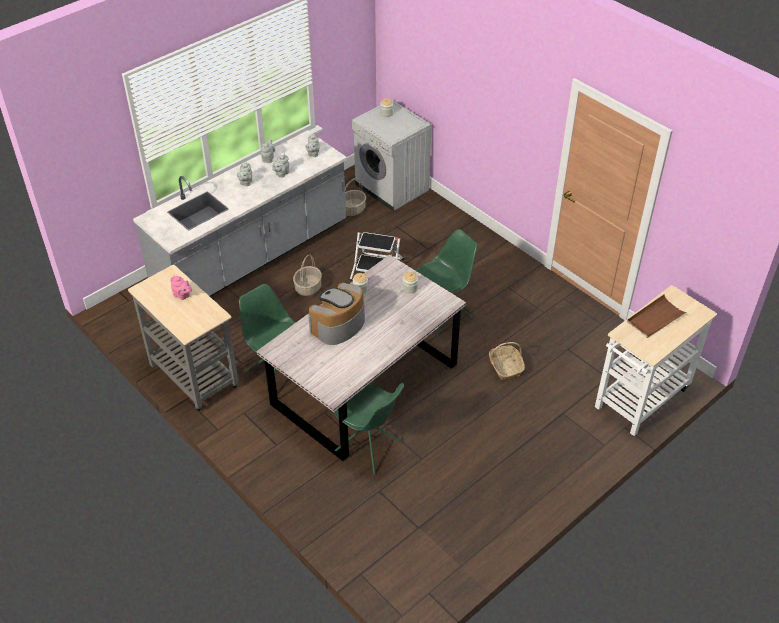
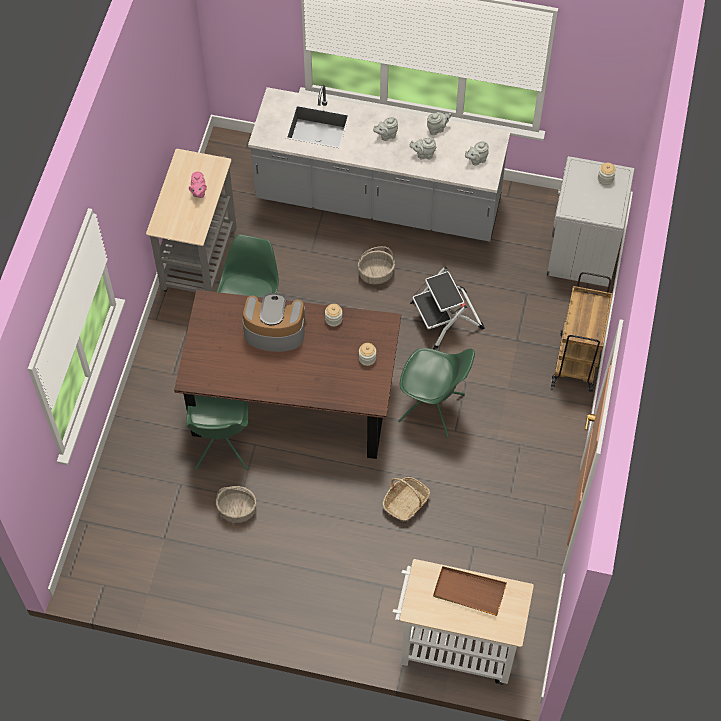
camera: 55 degrees right, 15 degrees up
(352, 209) = (518, 238): basket -> basket (237, 509)
(366, 384) = (292, 399): grey dining table -> brown dining table
(469, 231) = (576, 362): none -> brown cart

